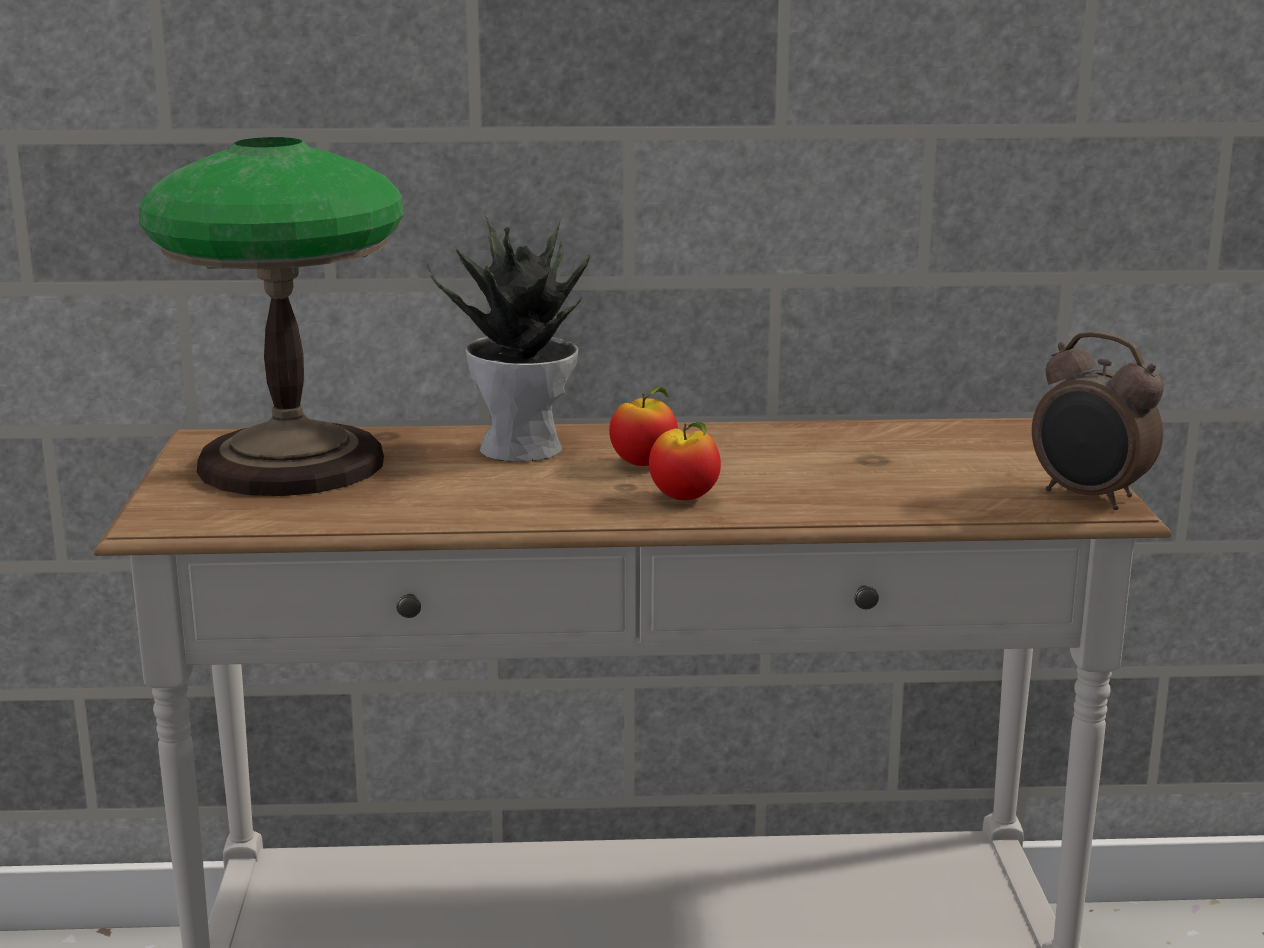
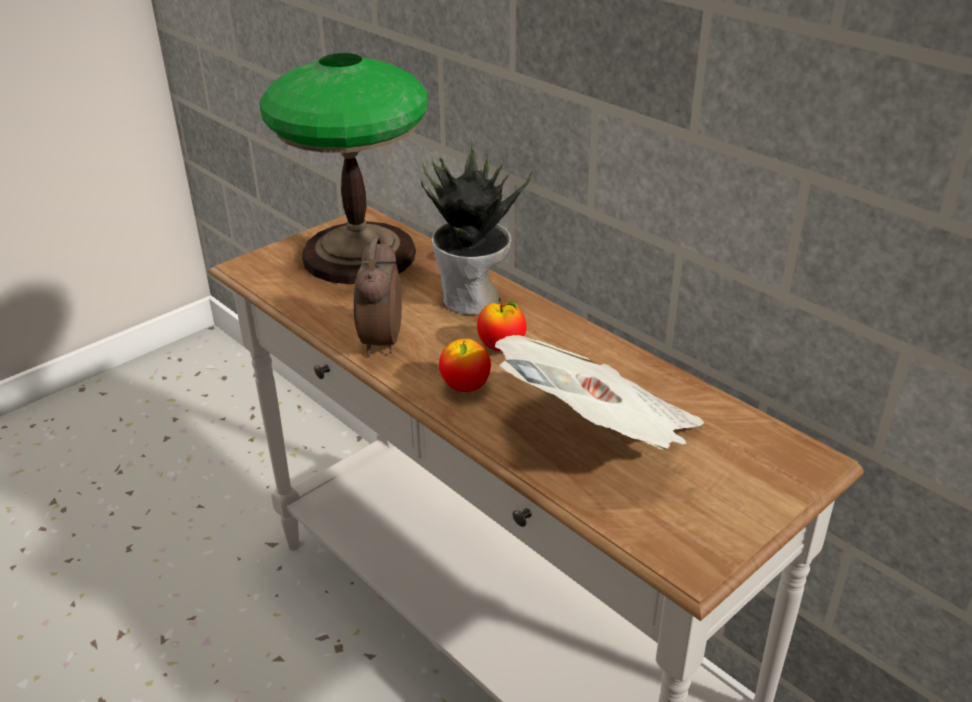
camera: 50 degrees right, 15 degrees up
(873, 476) = (600, 435): none -> newspaper
(1089, 498) = (693, 548): alarm clock -> alarm clock (380, 342)

